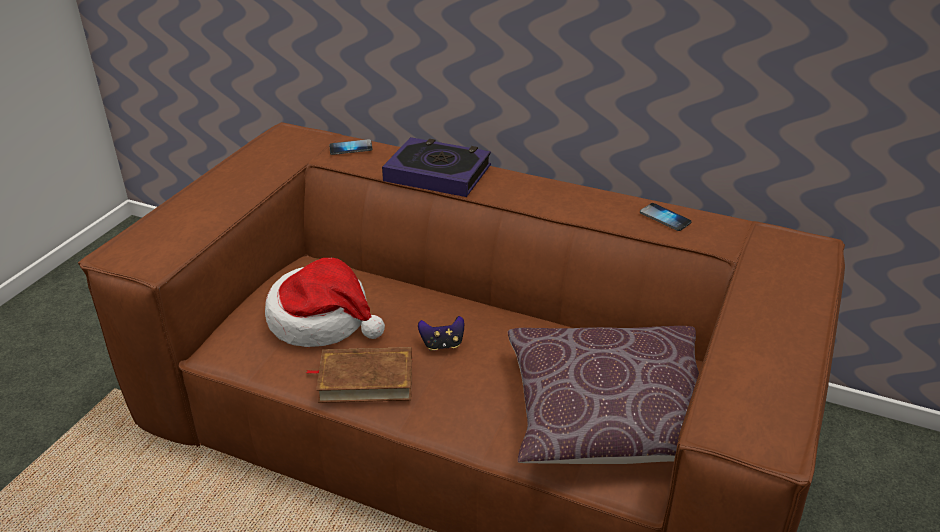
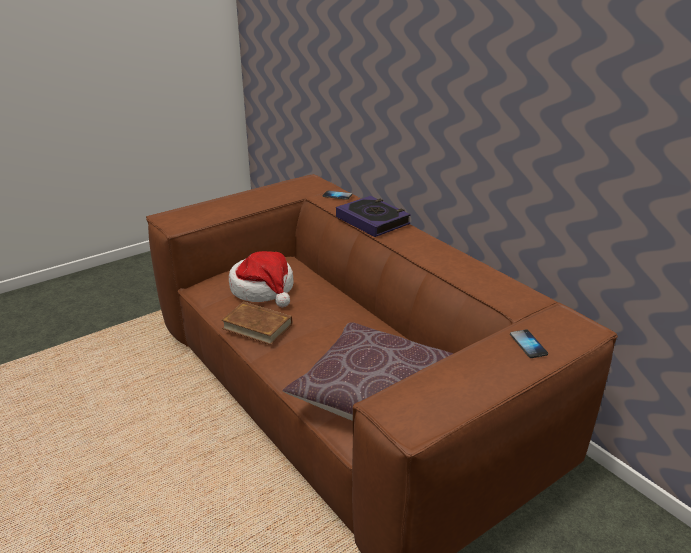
camera: 30 degrees right, 5 degrees down
(442, 344) = (316, 323): game controller -> none
(665, 218) = (493, 282): phone -> phone (528, 344)

